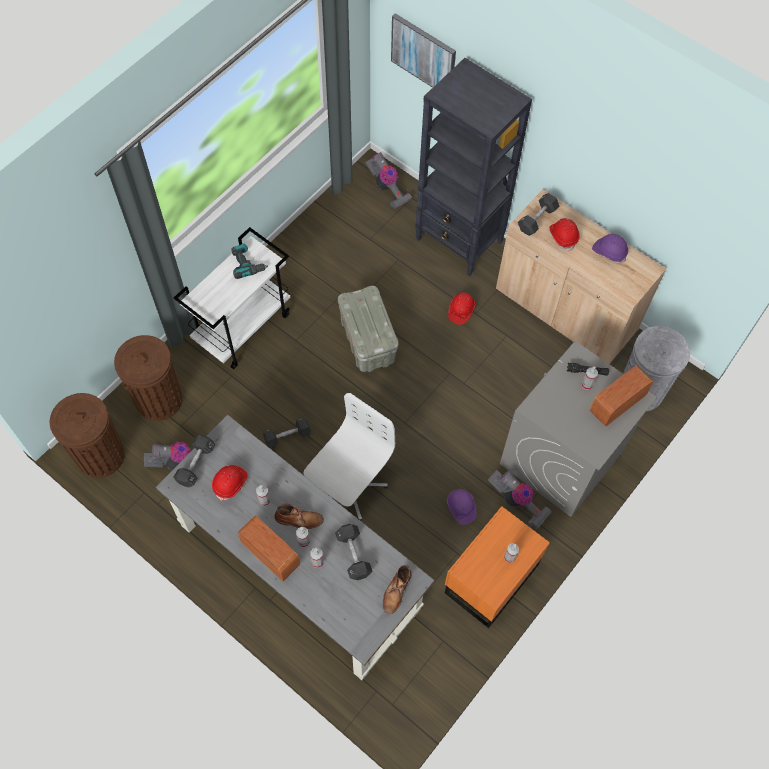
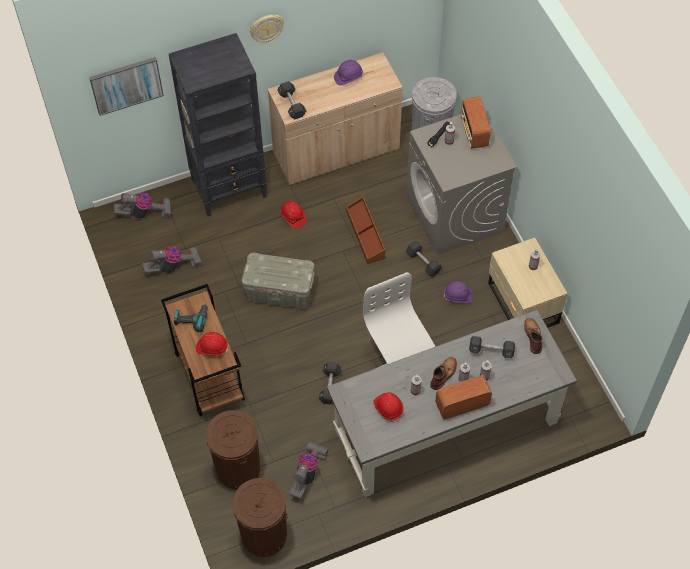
camera: 60 degrees left, 5 degrees down
(196, 464) = (358, 426): black dumbbell -> black dumbbell (423, 262)
(243, 327) = (208, 376): white cart -> brown cart
(396, 591) = (533, 336): brown boot -> brown boot turned 150 degrees counterclockwise
(482, 385) = (366, 234): none -> brown storage box
(489, 578) = (522, 304): orange nightstand -> beige nightstand
(517, 503) = (474, 258): vacuum cleaner -> vacuum cleaner (173, 267)
(563, 236) = (317, 97): red hard hat -> red hard hat (212, 347)
(565, 125) = (266, 28): none -> wall clock

